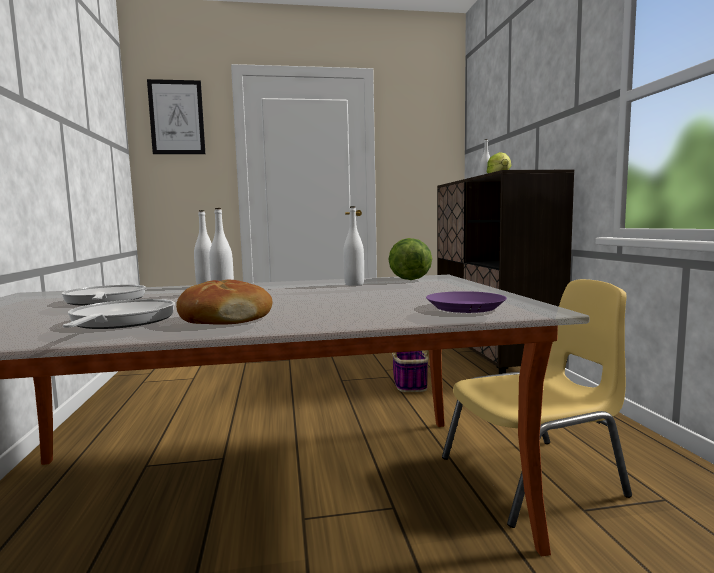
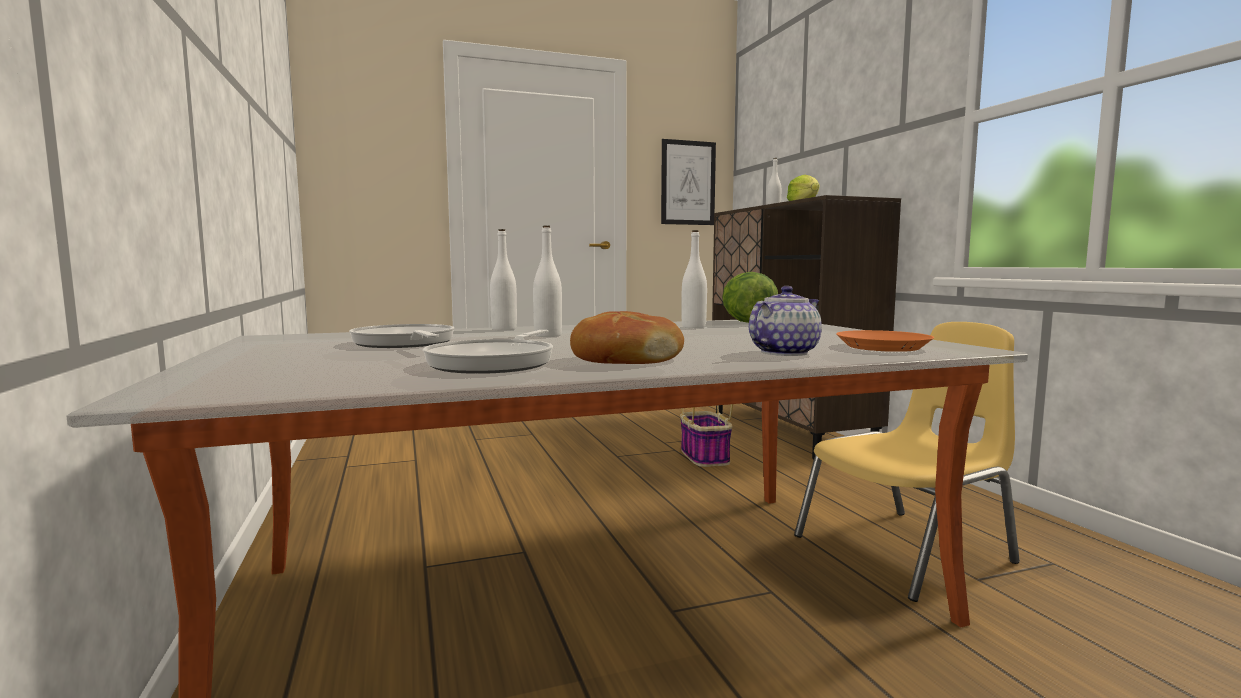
camera: 10 degrees left, 0 degrees up
(120, 321) = (495, 363): frying pan -> frying pan turned 150 degrees counterclockwise
(176, 117) = (366, 106): picture -> picture (688, 183)
(365, 313) = (783, 353): none -> teapot
(466, 307) = (884, 347): purple plate -> orange plate

